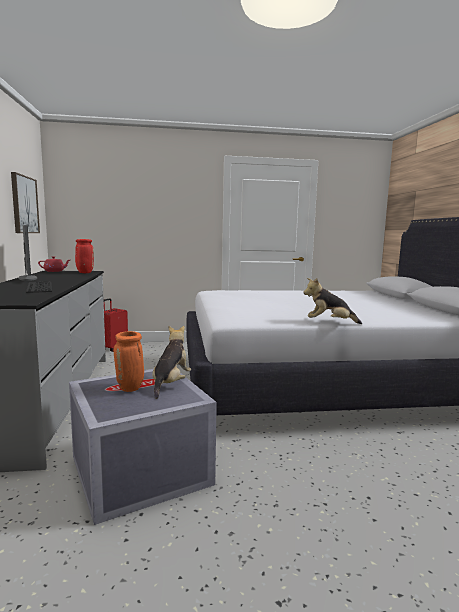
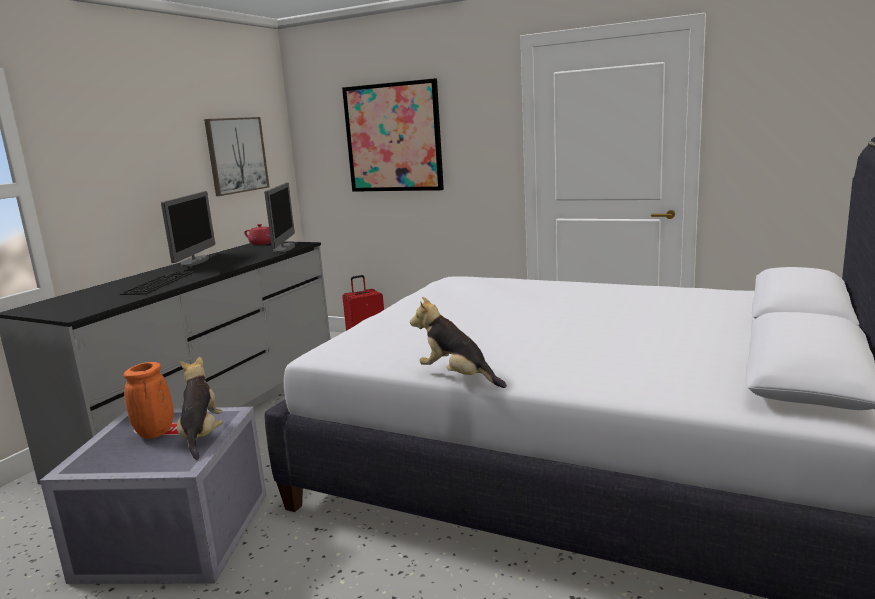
camera: 35 degrees right, 5 degrees up
(84, 273) = (284, 248): red vase -> monitor
(134, 207) = (393, 137): none -> picture
(170, 383) = (202, 436): plush toy -> plush toy turned 60 degrees counterclockwise

